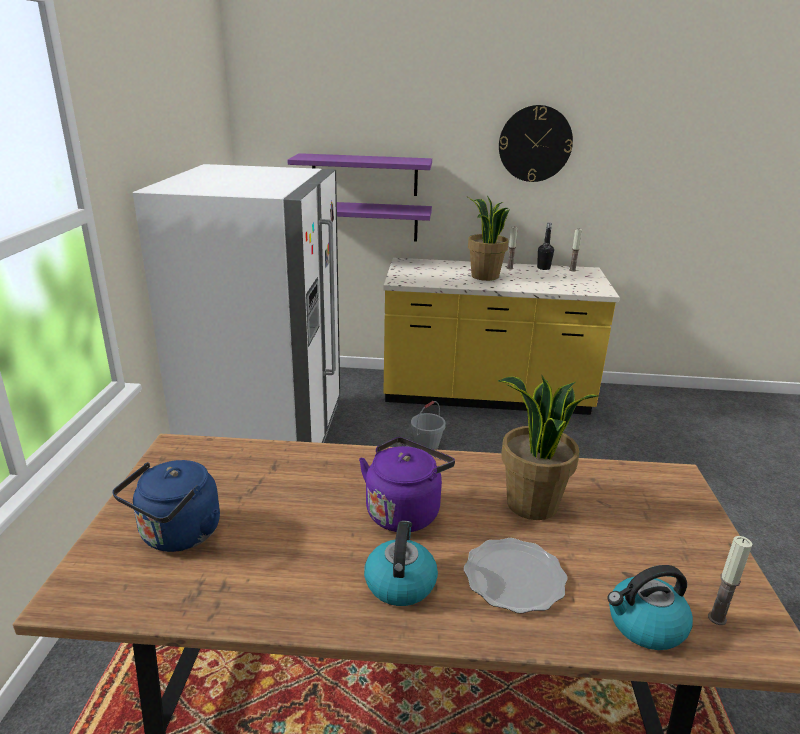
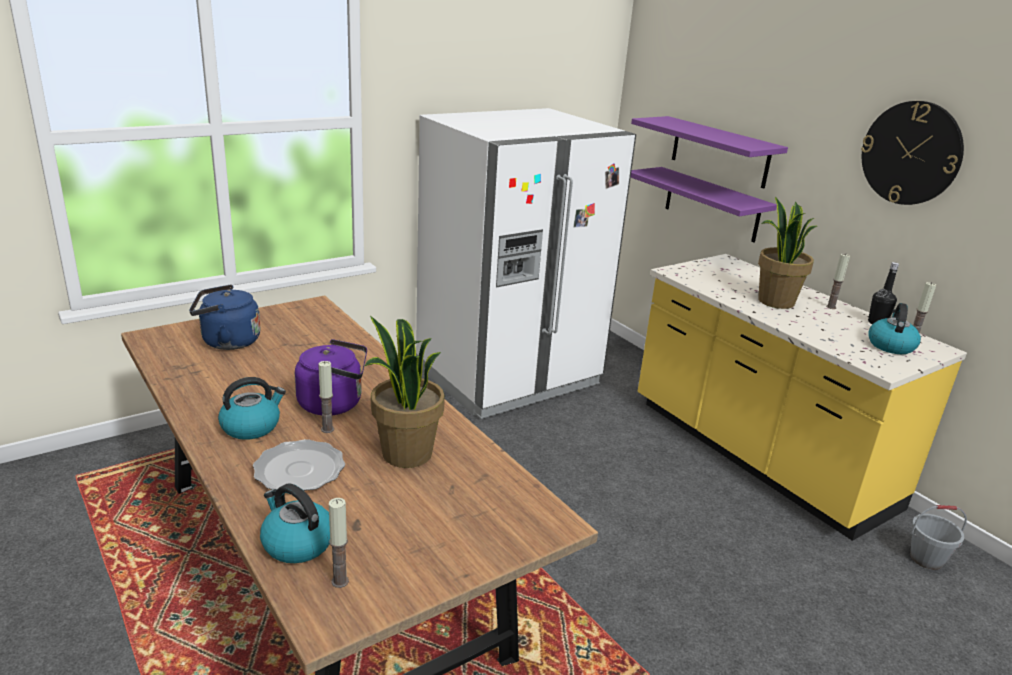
camera: 50 degrees right, 0 degrees up
(426, 446) = (614, 455): grey bucket -> grey bucket (926, 559)
(451, 533) = (327, 429): none -> candle
(575, 277) = (890, 345): none -> kettle

